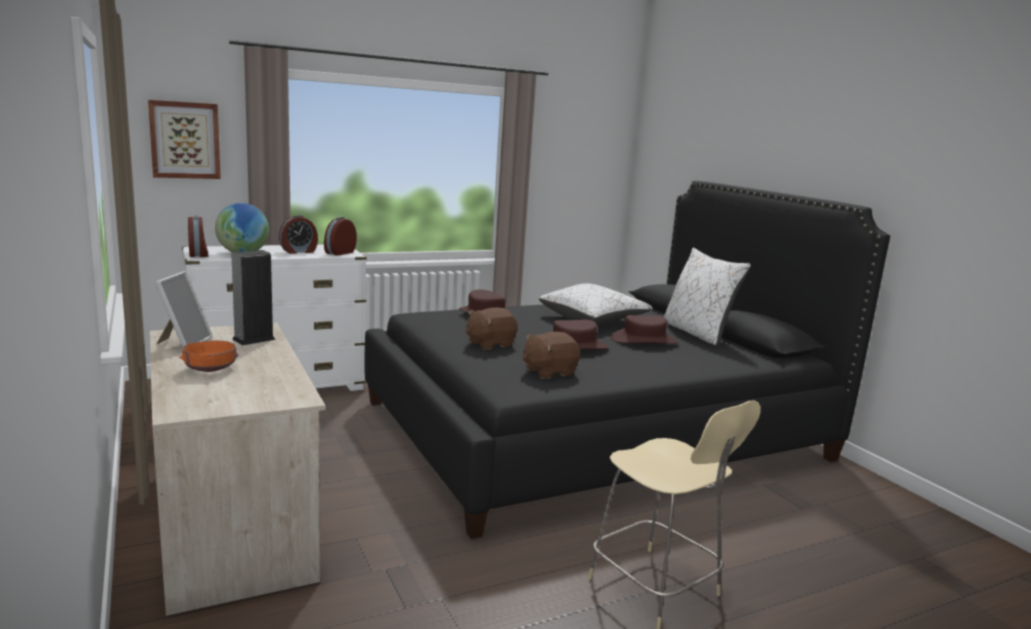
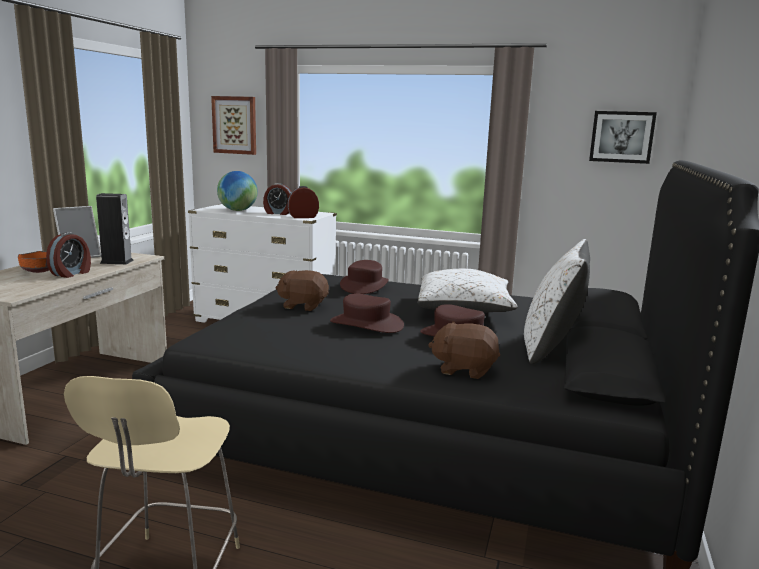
camera: 45 degrees right, 0 degrees up
(199, 254) = (210, 208): alarm clock -> alarm clock (71, 273)
(548, 372) = (279, 336): brown plush toy -> brown plush toy (464, 369)
(595, 155) = (621, 137): none -> picture

